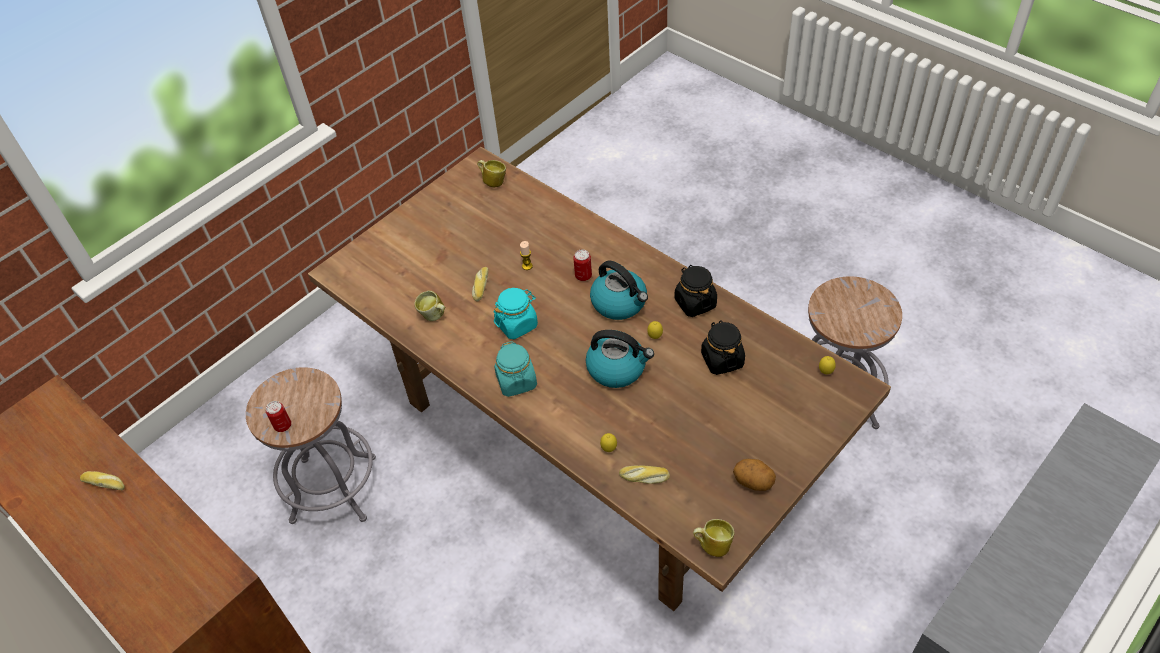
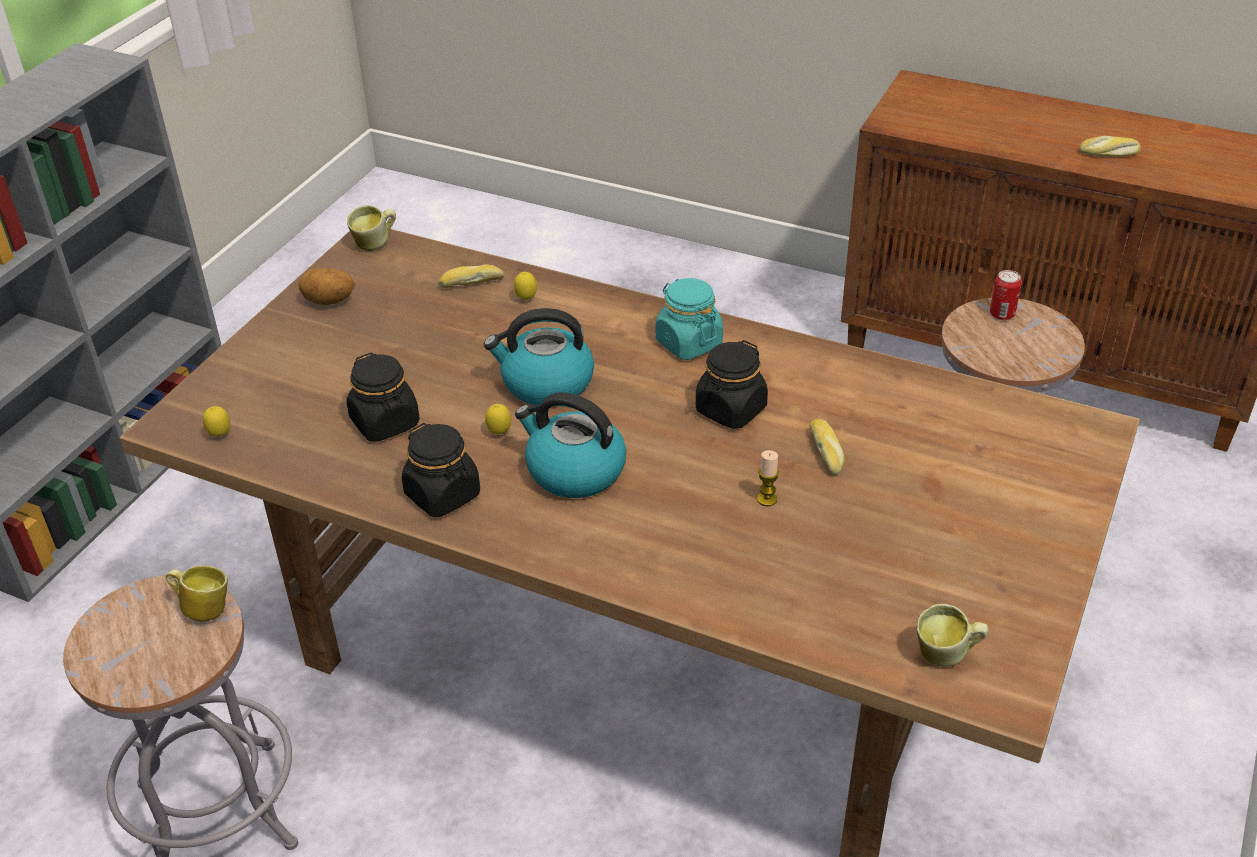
camera: 160 degrees right, 10 degrees down
(434, 317) = (870, 396): mug -> mug (203, 608)
(517, 324) = (730, 410): turquoise jar -> black jar
(583, 276) = (656, 502): can -> none

